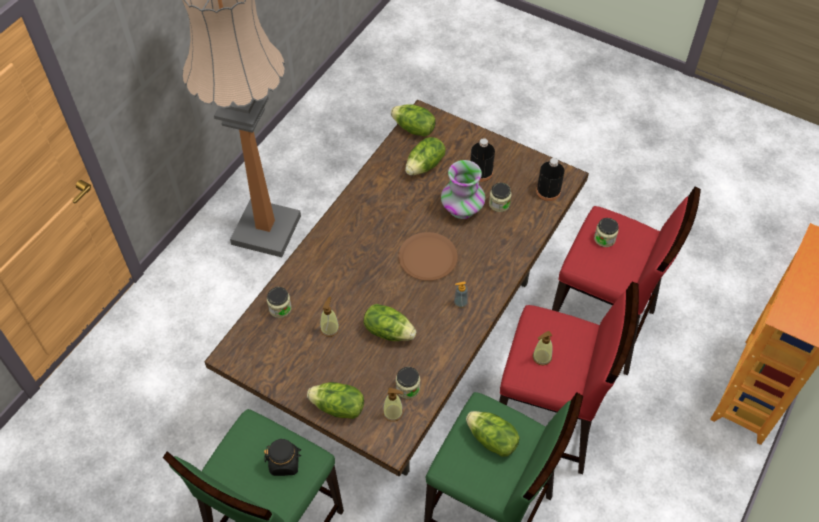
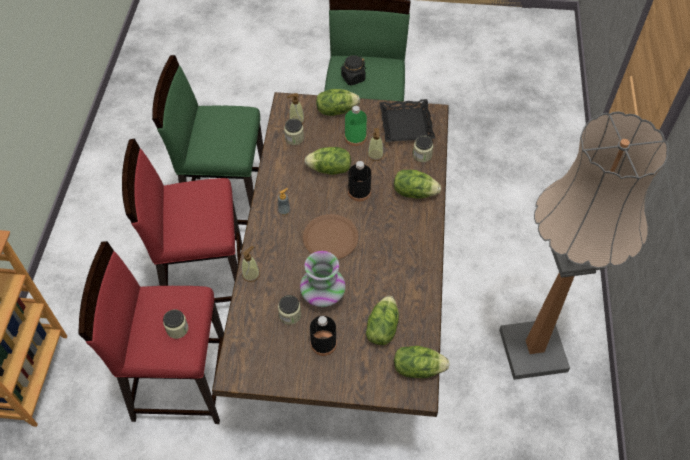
camera: 155 degrees right, 0 degrees up
(271, 353) = (405, 124): none -> black tray
(338, 360) = (355, 137): none -> green bottle
(491, 440) = (221, 136): lettuce -> lettuce (414, 192)
(541, 357) = (203, 203): soap dispenser -> soap dispenser (251, 274)
(548, 191) = (247, 349): black bottle -> black bottle (359, 192)

